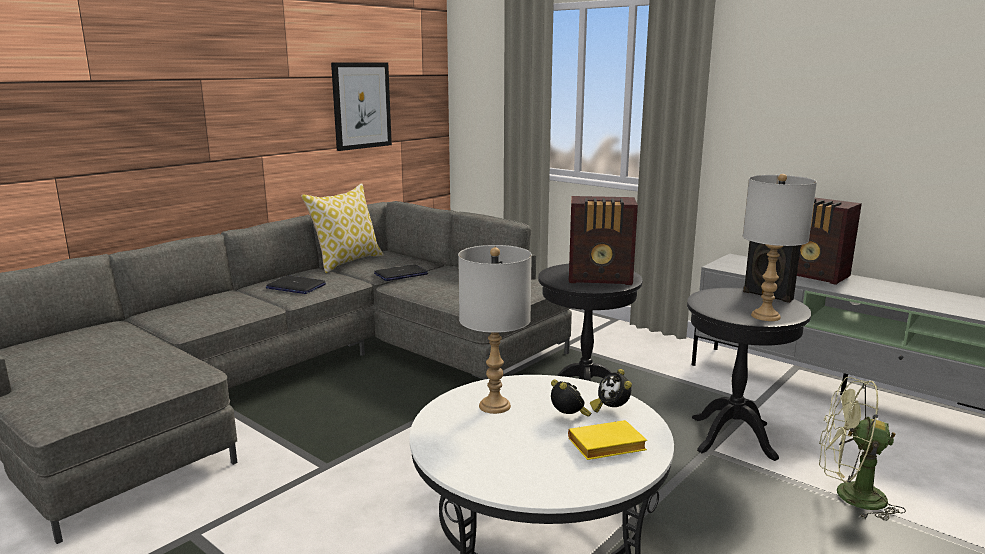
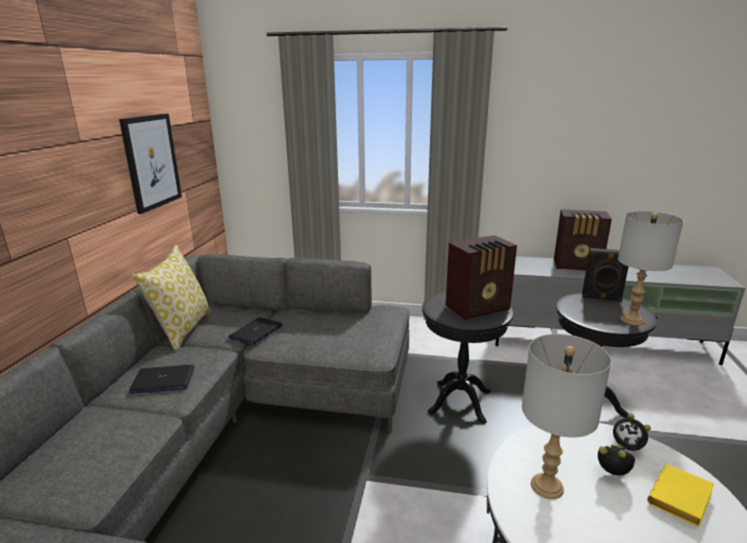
camera: 30 degrees left, 5 degrees up
(849, 496) = (693, 433): green fan -> none

